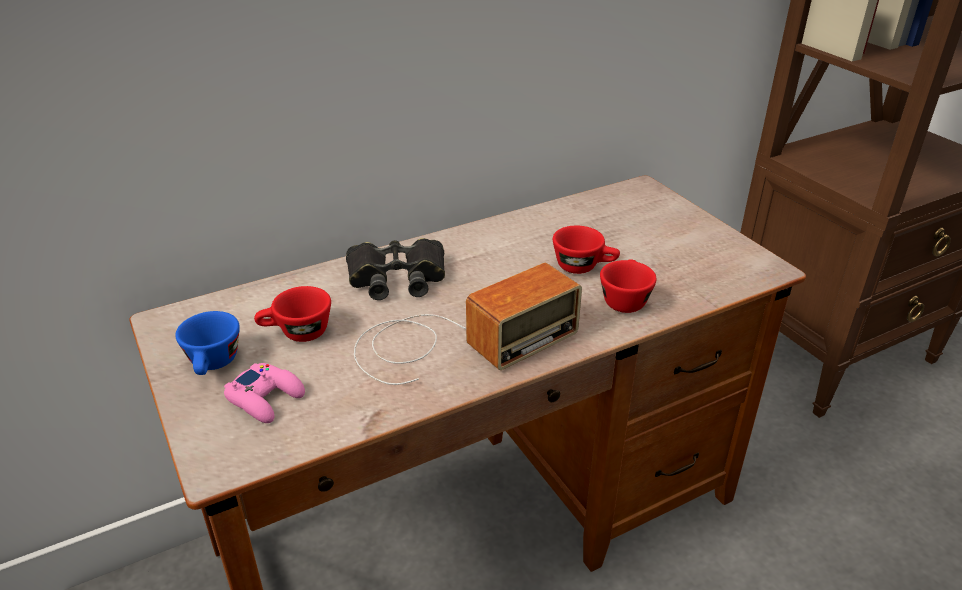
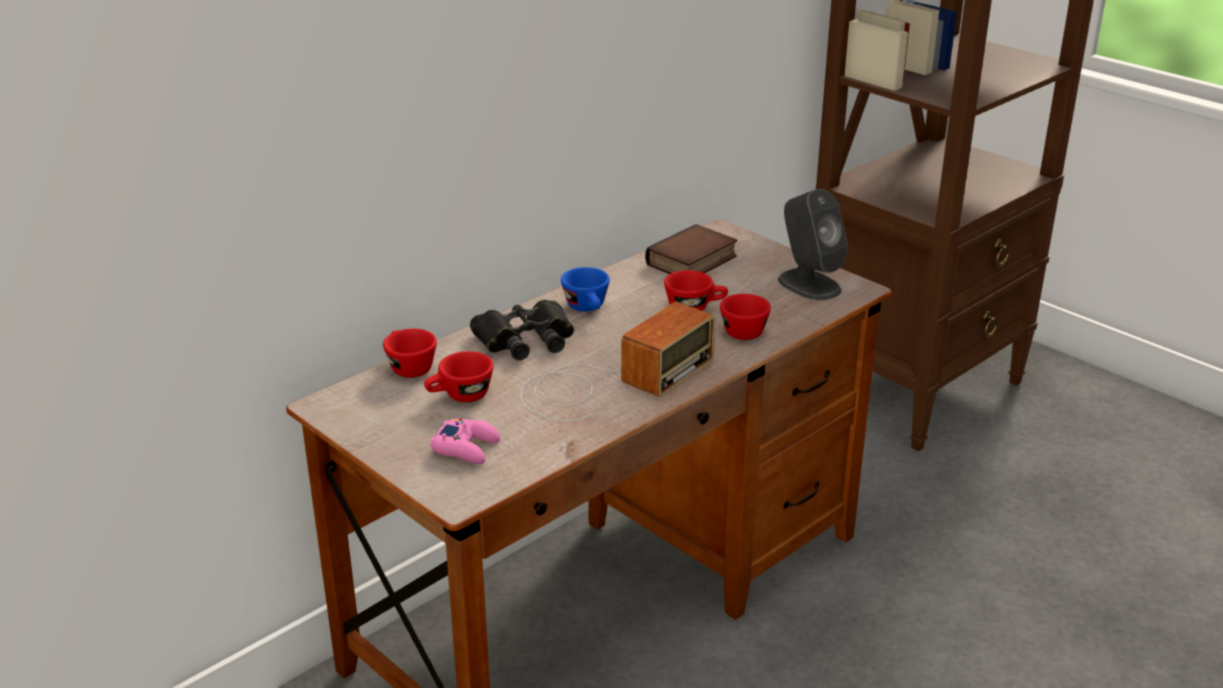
camera: 15 degrees left, 5 degrees down
(213, 365) = (400, 431): blue cup -> blue cup (588, 308)
(268, 290) = (408, 367): none -> red cup
(602, 215) = (692, 262): none -> book
(714, 256) = (808, 284): none -> grey speaker

